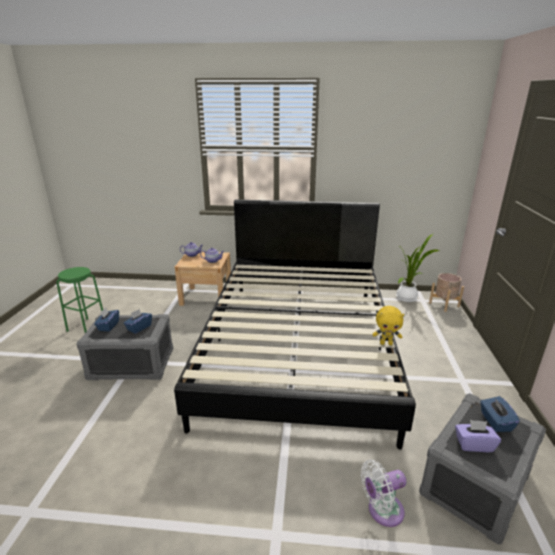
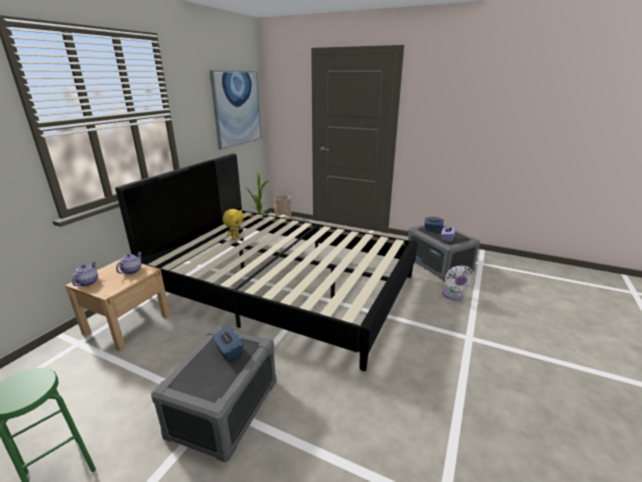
camera: 70 degrees left, 0 degrees up
(108, 326) = (198, 380): blue tissue box -> none
(386, 343) = (353, 233): yellow plush toy -> yellow plush toy (235, 238)
(420, 155) = (237, 108): none -> picture

